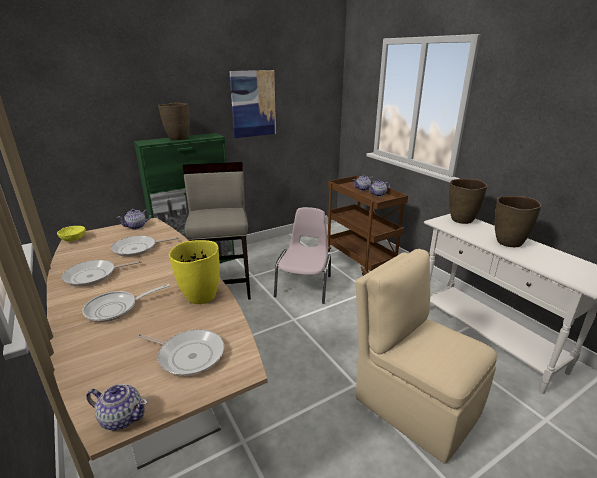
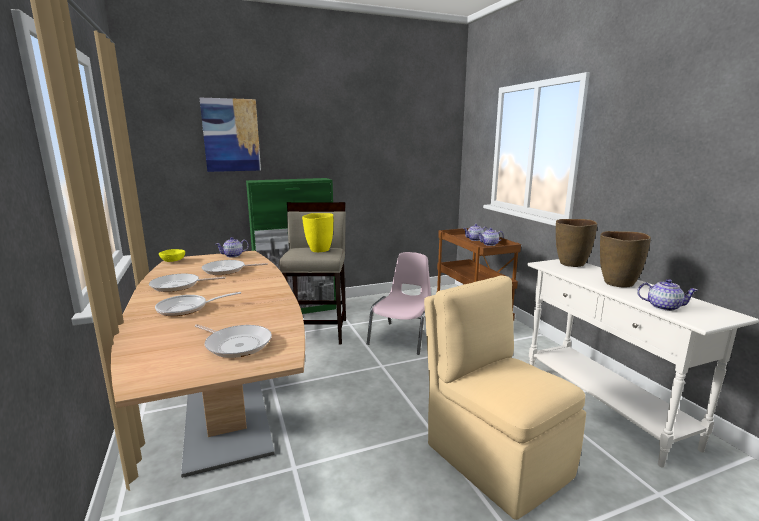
camera: 10 degrees right, 10 degrees down
(122, 417) = (155, 379): teapot -> teapot (663, 307)
(178, 139) = (287, 180): brown vase -> none
(200, 297) = (268, 306): yellow vase -> yellow vase (319, 250)
(253, 104) = (366, 152): picture -> picture (231, 135)

